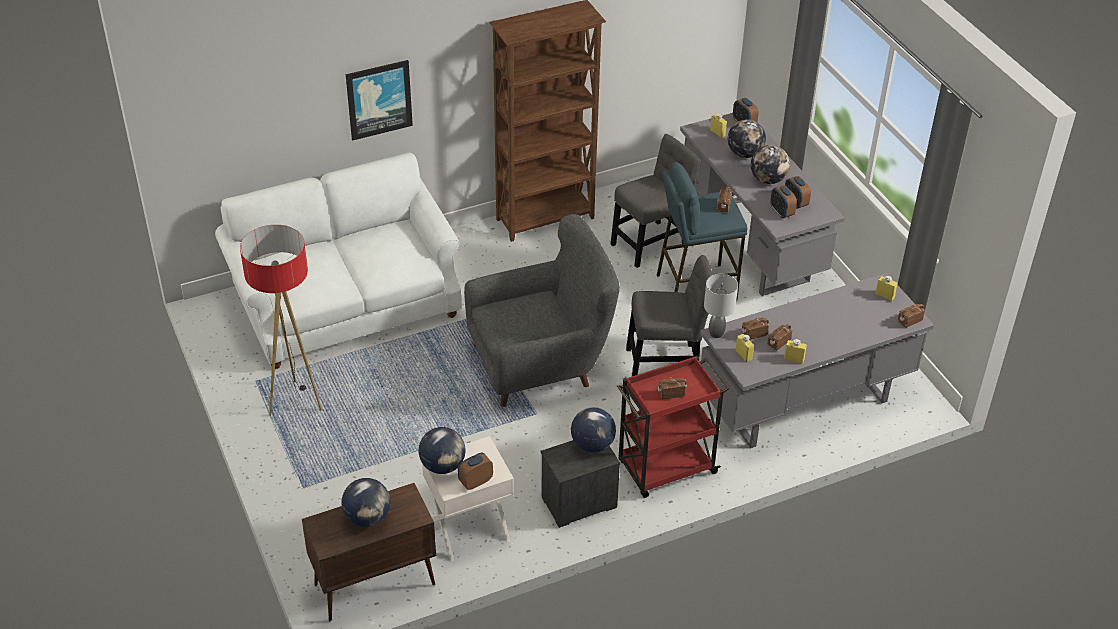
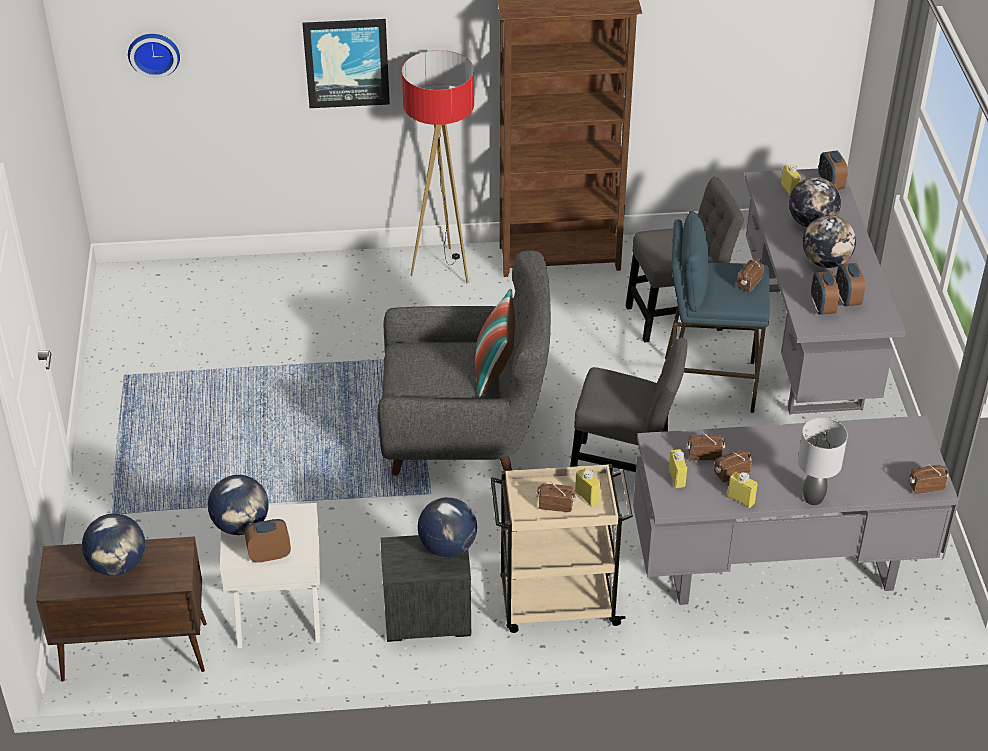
camera: 20 degrees right, 0 degrees up
(231, 120) = (154, 53): none -> wall clock
(295, 402) = (156, 411): floor lamp -> floor lamp (443, 268)
(347, 303) = (273, 308): white sofa -> none
(563, 310) = (494, 371): none -> pillow
(665, 468) = (556, 602): red cart -> beige cart
(716, 333) = (656, 441): grey table lamp -> grey table lamp (813, 498)
(884, 296) = (908, 445): yellow bottle -> yellow bottle (587, 497)

